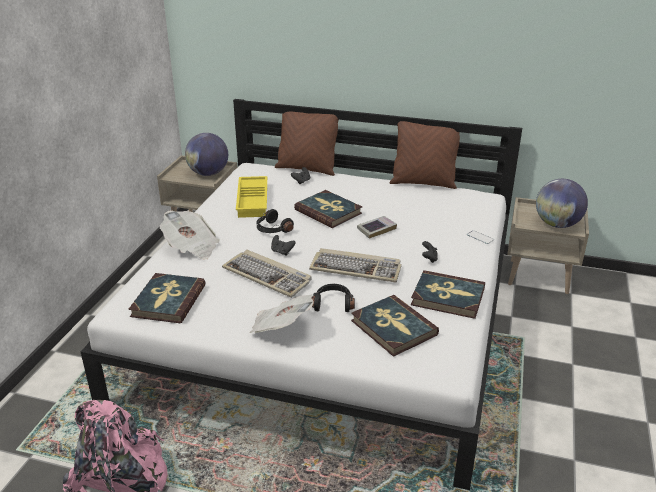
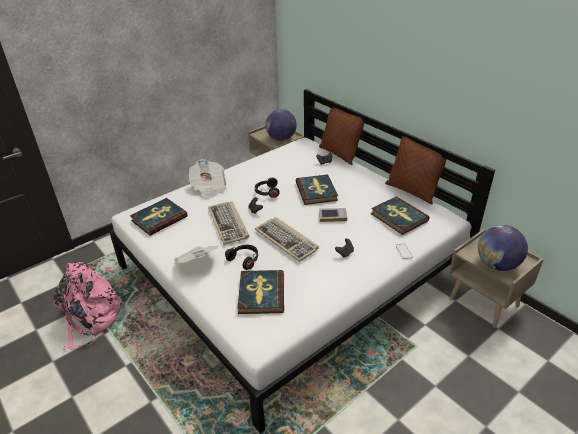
camera: 35 degrees right, 5 degrees up
(253, 201) = (278, 167): yellow tray -> none
(448, 297) = (323, 288): book -> book (398, 217)

